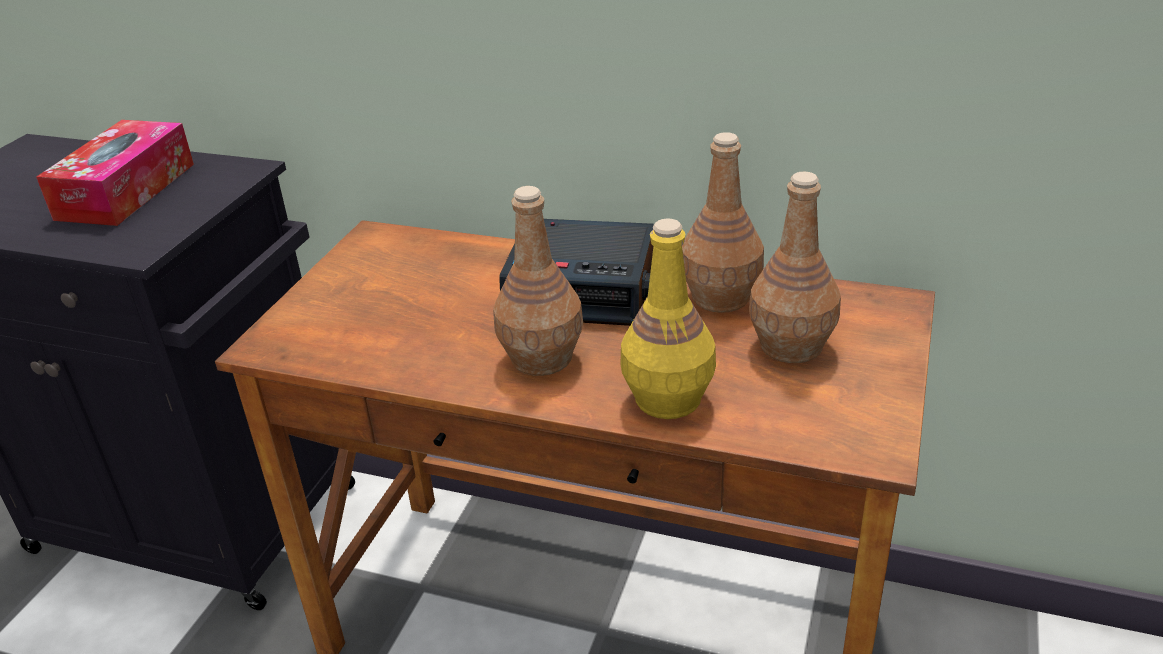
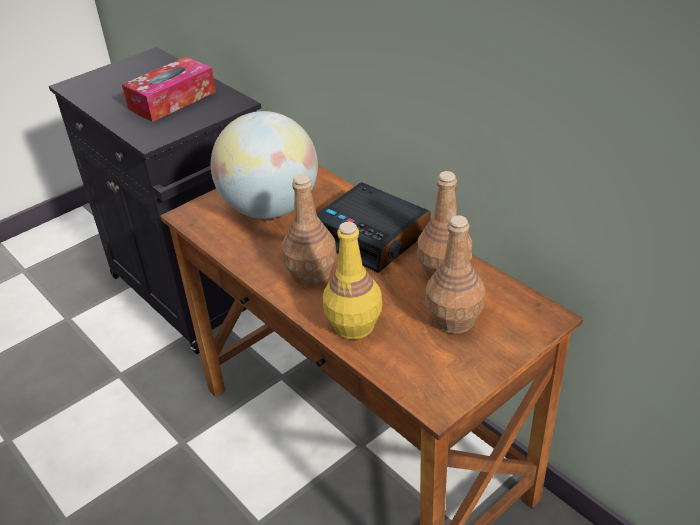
camera: 30 degrees right, 5 degrees up
(397, 298) = (270, 208): none -> globe

